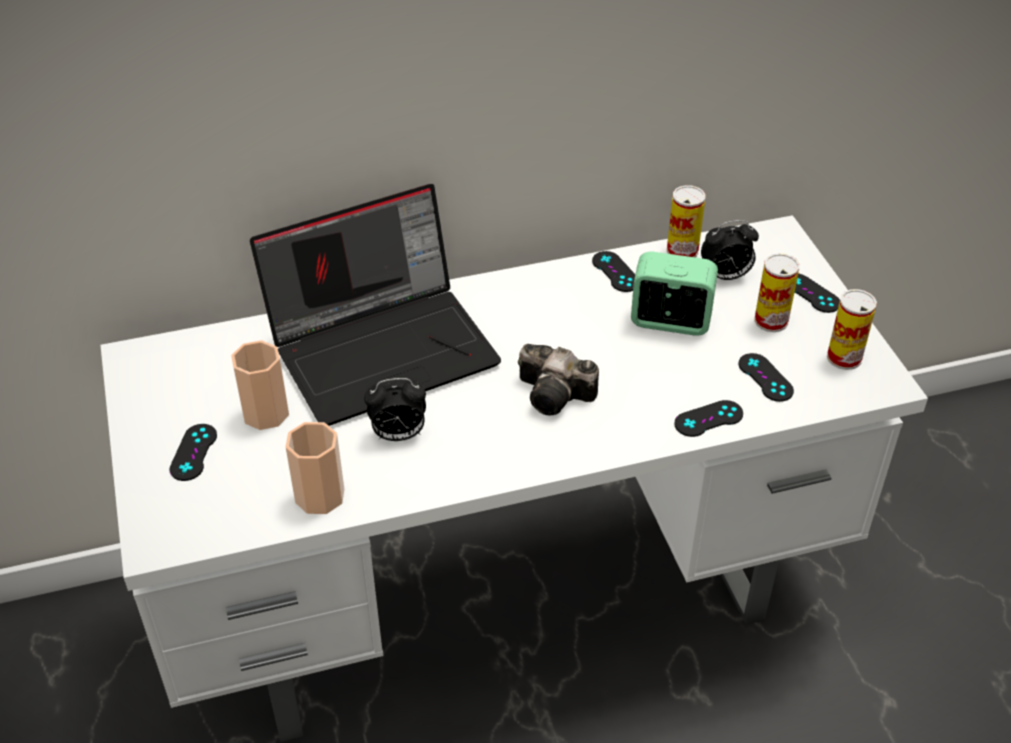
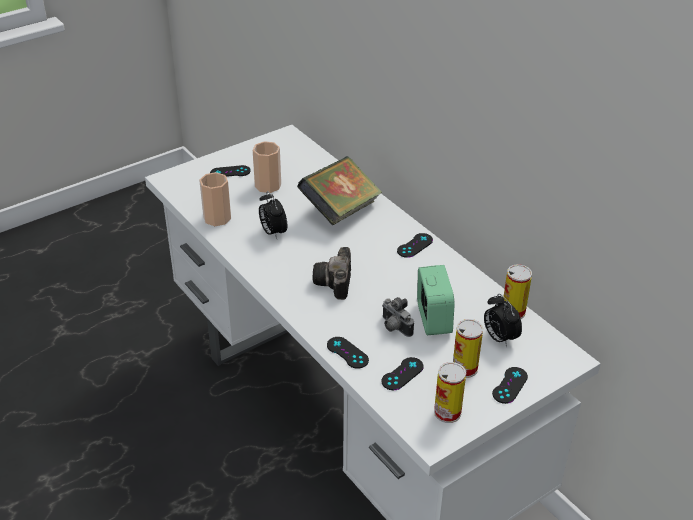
camera: 70 degrees right, 5 degrees down
(384, 347) = (340, 210): laptop -> book
(615, 272) = (468, 285): black game controller -> black game controller (415, 245)
(674, 361) = (394, 328): none -> camera

